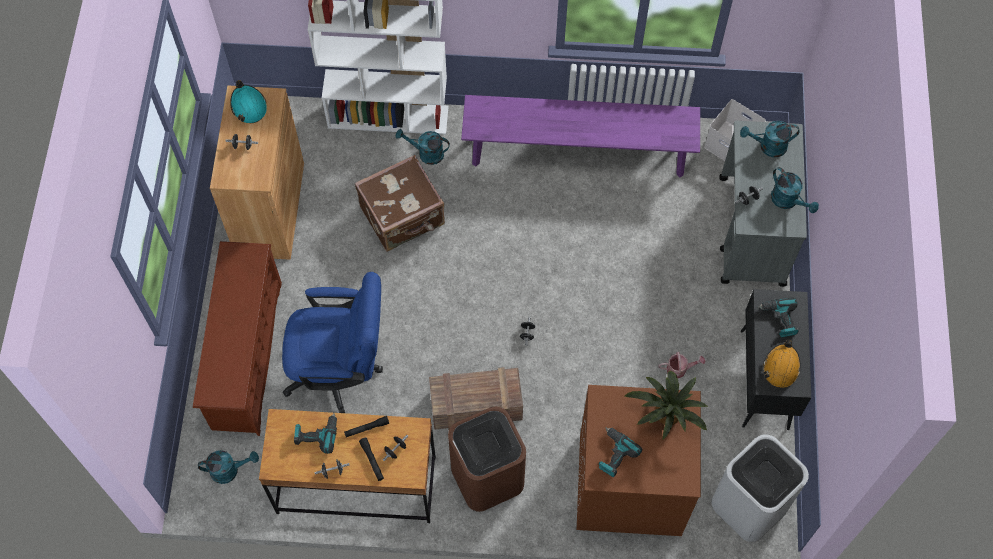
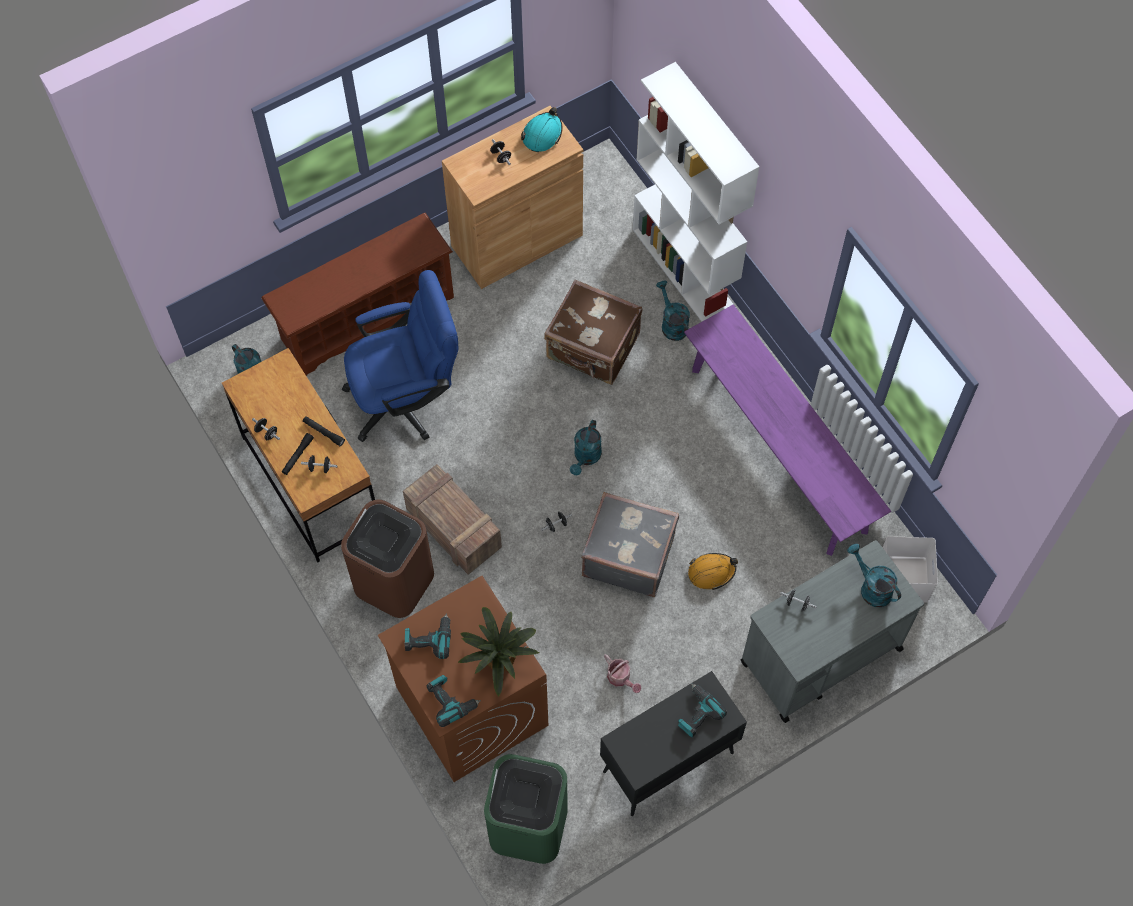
camera: 55 degrees right, 0 degrees up
(317, 434) = (291, 398): power drill -> power drill (451, 700)
(341, 370) = (407, 399): blue office chair -> blue office chair turned 75 degrees counterclockwise
(587, 301) = (628, 554): none -> grey suitcase
(749, 505) = (527, 825): white trash can -> green trash can
(781, 367) = (646, 744): orange hard hat -> orange hard hat (711, 572)
(788, 201) = (824, 641): turquoise watering can -> turquoise watering can (586, 457)

